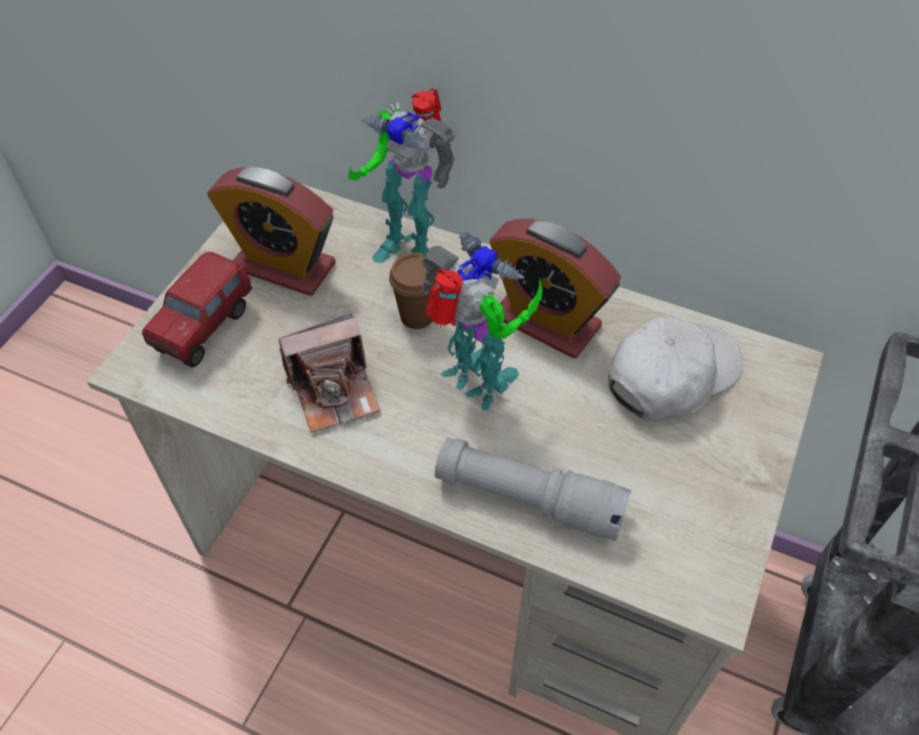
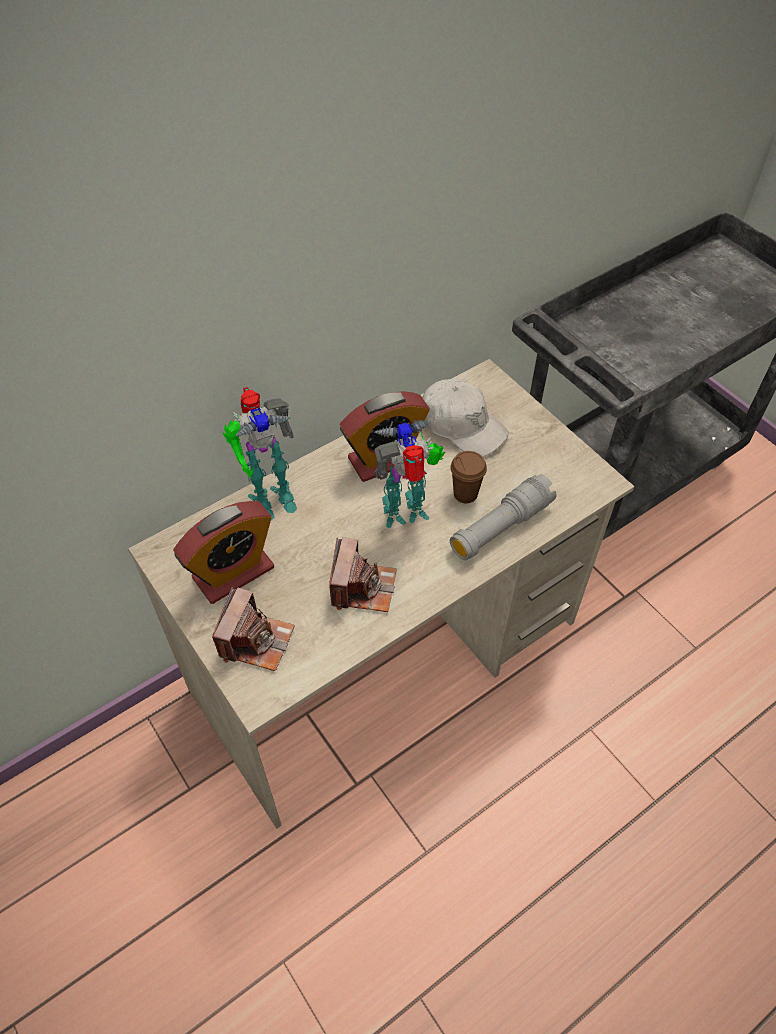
camera: 60 degrees left, 0 degrees up
(205, 329) = (256, 640): toy truck -> camera
(417, 316) = (333, 519): brown cup -> brown cup (465, 494)
(671, 376) = (462, 425): white cap -> white cap turned 135 degrees clockwise

